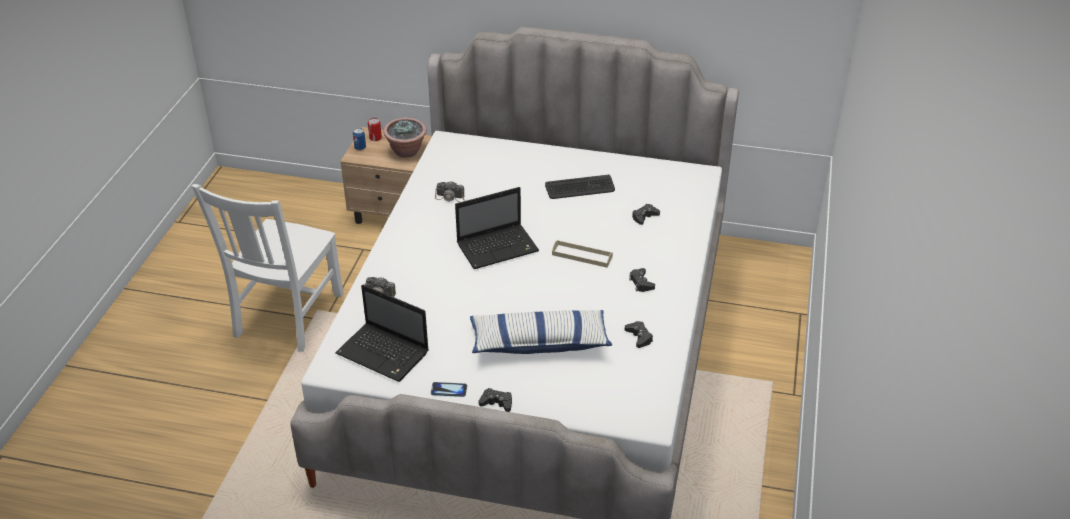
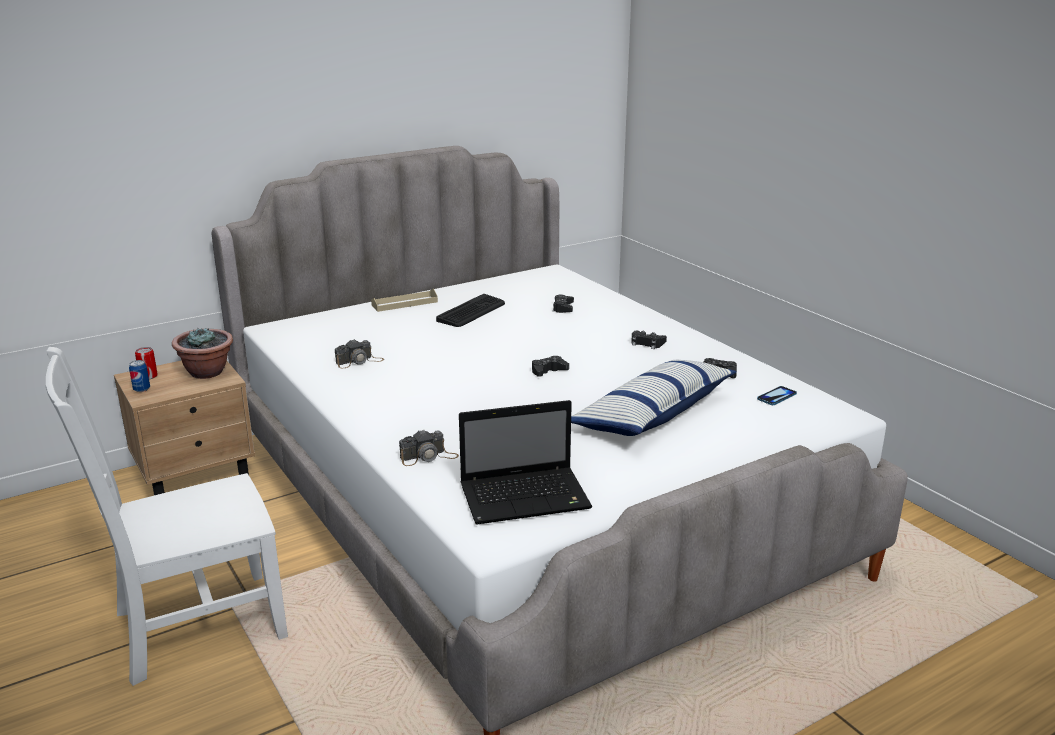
camera: 45 degrees left, 15 degrees down
(287, 317) = (194, 626): white chair -> white chair turned 90 degrees clockwise
(449, 390) = (649, 488): phone -> phone (776, 397)
(497, 403) = (710, 472): black game controller -> black game controller (548, 371)
(499, 247) = (478, 373): laptop -> none
(582, 255) = (564, 348): beige tray -> beige tray (404, 303)

